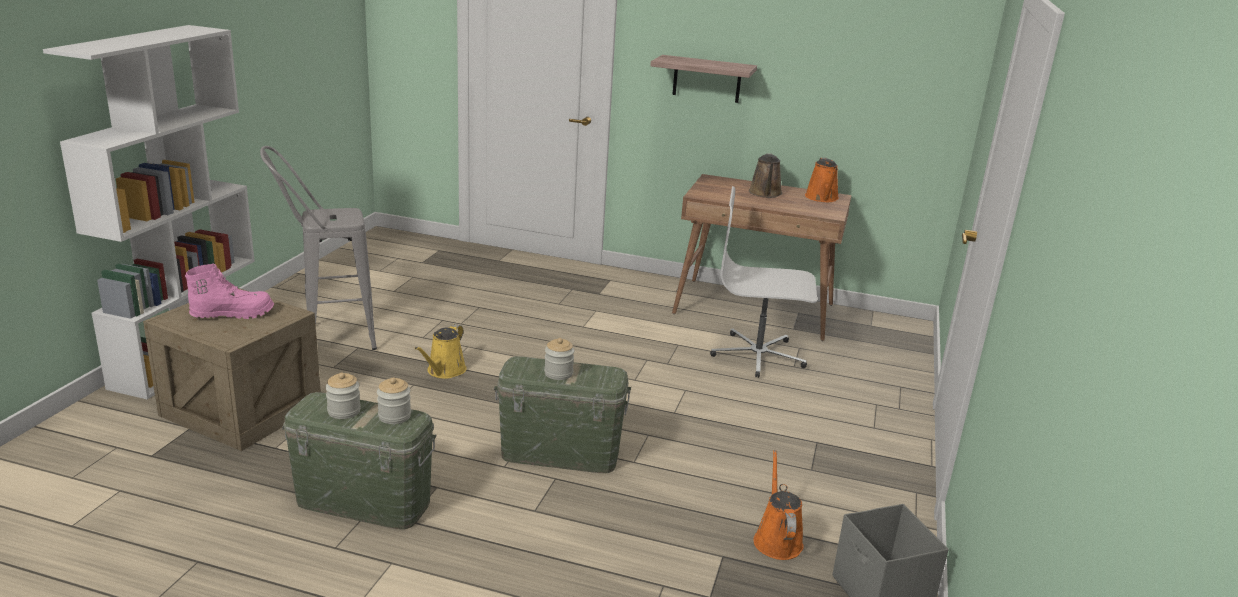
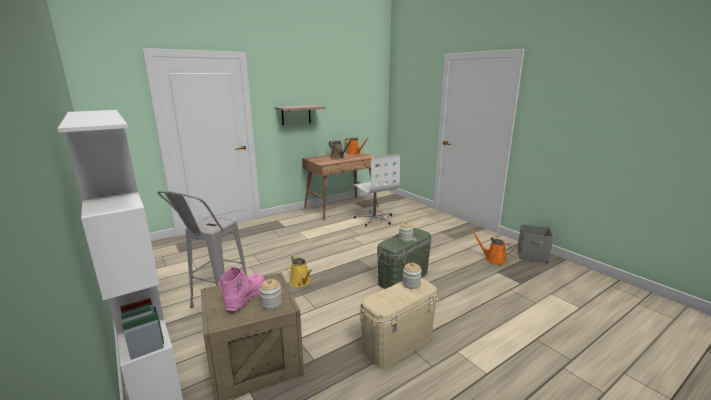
camera: 50 degrees left, 5 degrees down
(344, 411) = (393, 296): jar -> jar (271, 304)
(364, 502) = (397, 343): green storage box -> beige storage box
(758, 355) = (374, 219): white office chair -> white office chair turned 75 degrees counterclockwise

